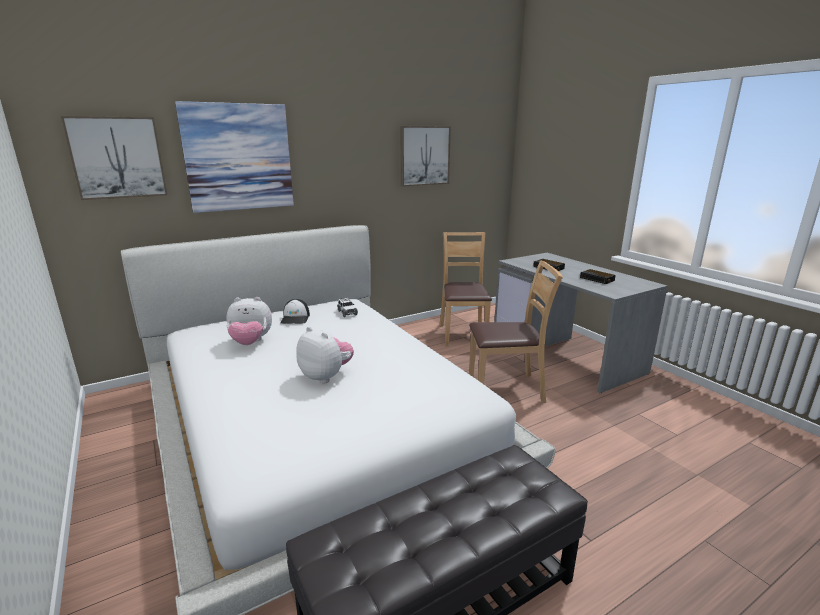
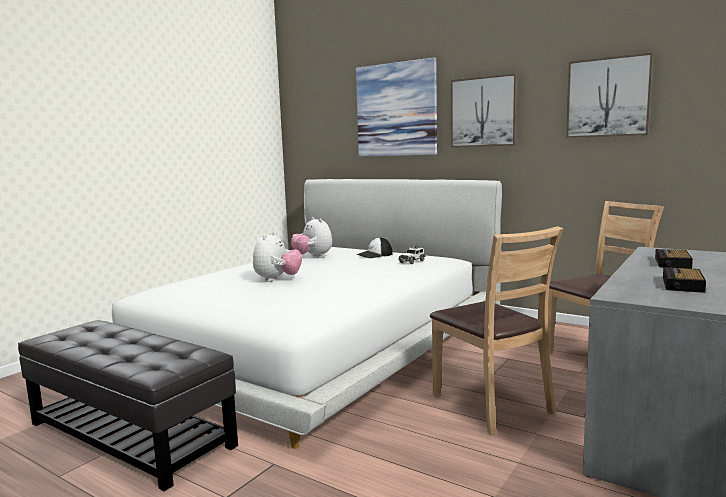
camera: 65 degrees right, 10 degrees down
(117, 158) = (322, 113): picture -> picture (483, 112)

